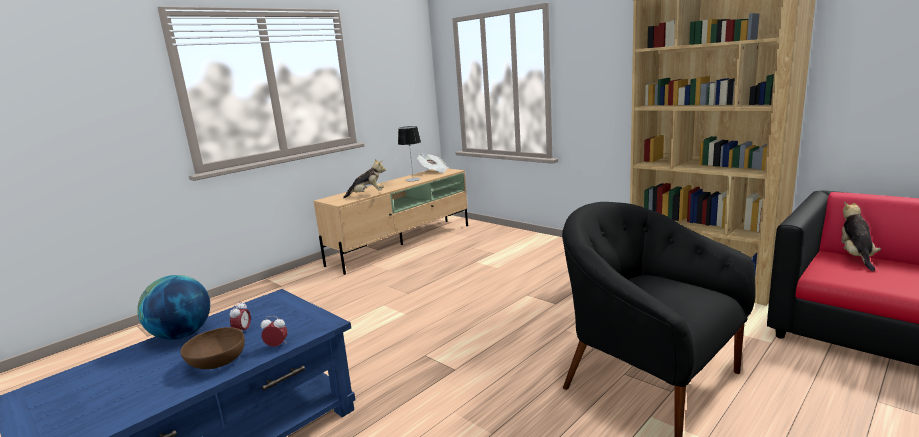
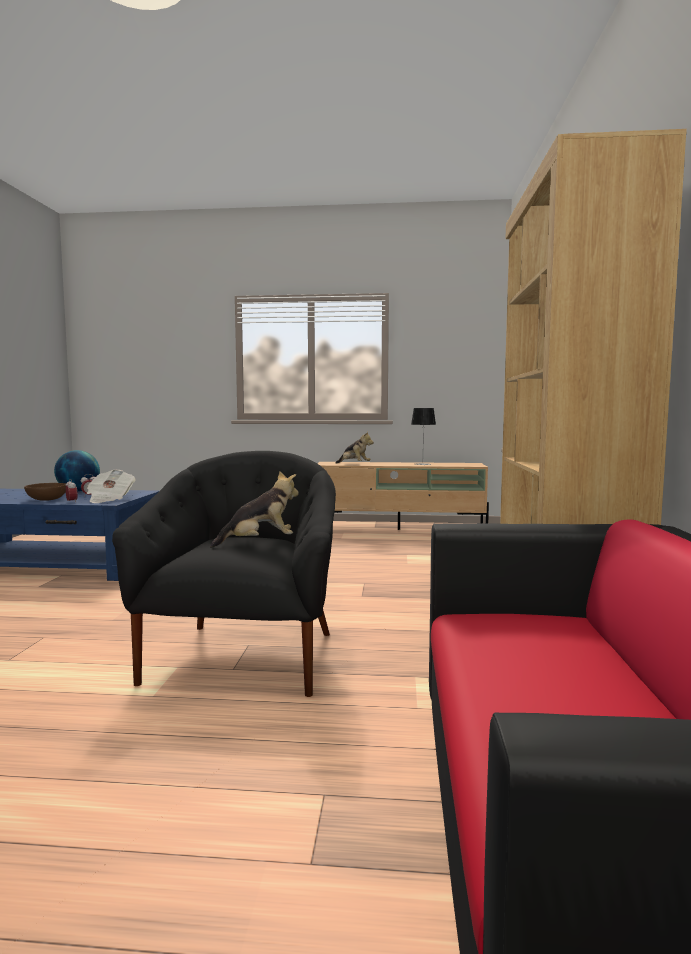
camera: 50 degrees right, 10 degrees down
(433, 171) = (462, 463): newspaper -> newspaper (109, 499)
(855, 257) = (580, 631): plush toy -> plush toy (259, 543)

